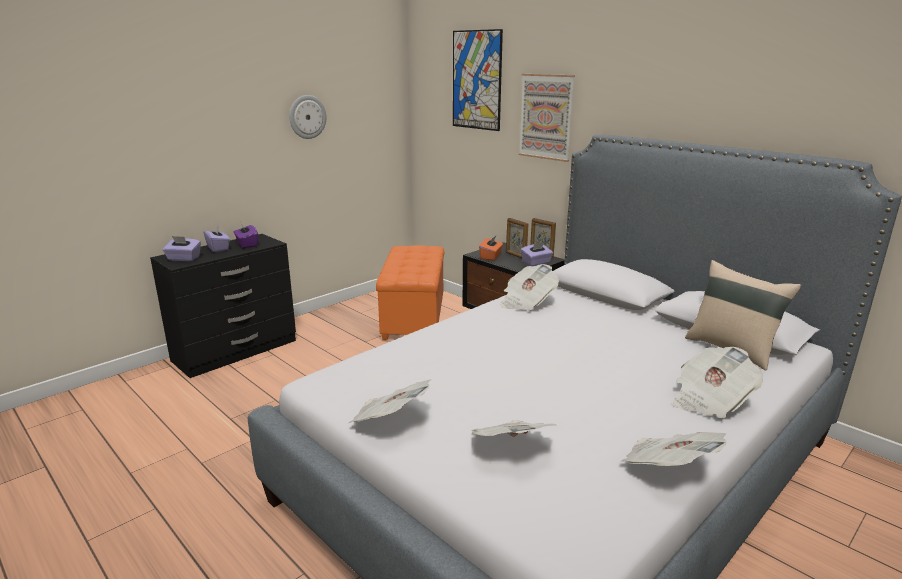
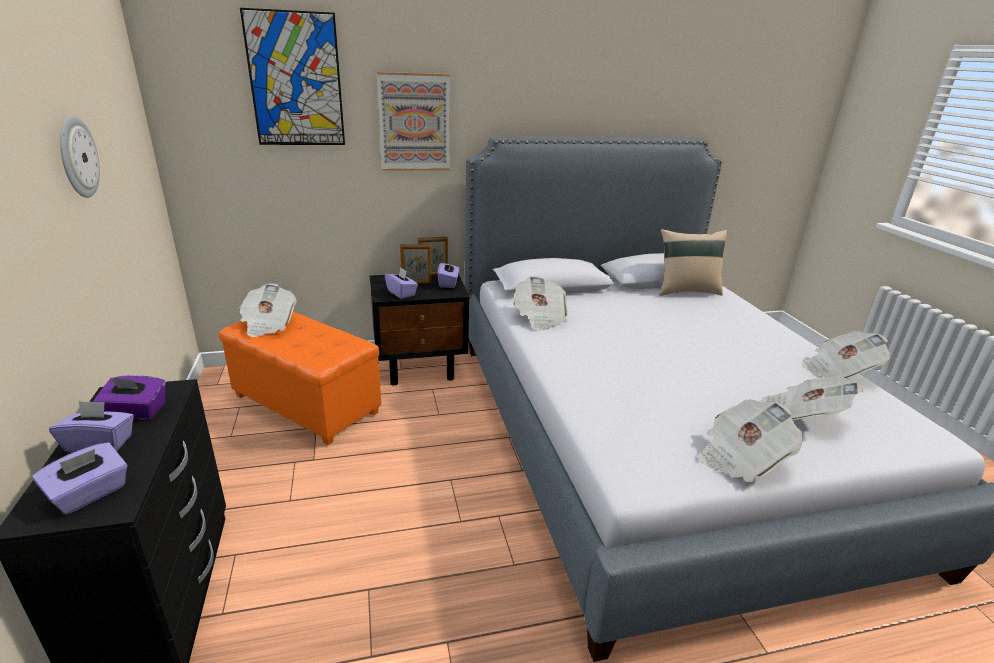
camera: 60 degrees left, 5 degrees up
(491, 257) = (401, 293): orange tissue box -> purple tissue box
(710, 400) = (754, 325): newspaper -> newspaper (268, 324)

